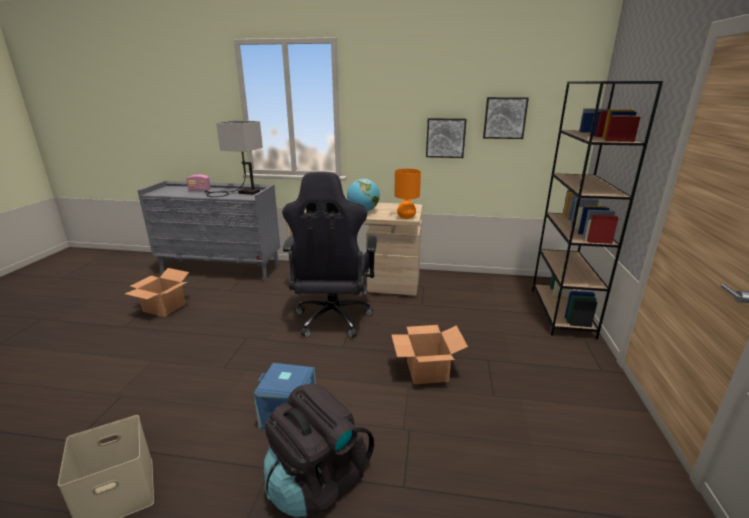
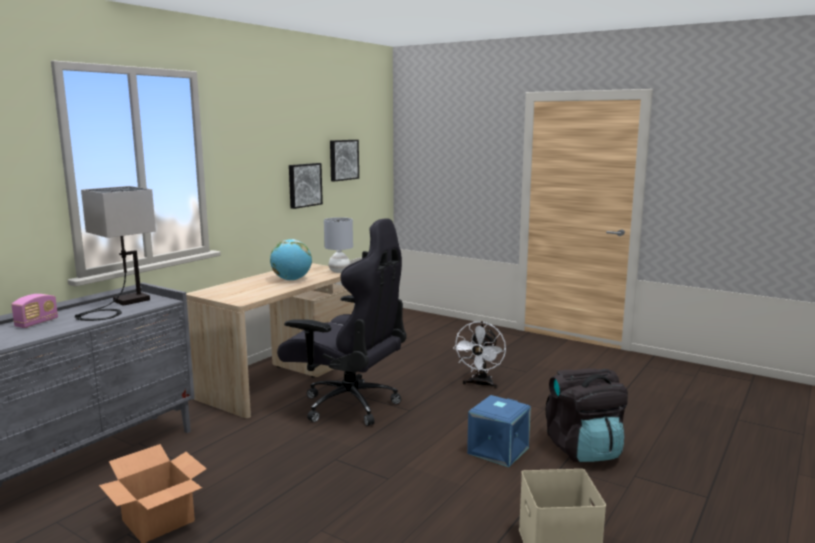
camera: 65 degrees left, 10 degrees down
(406, 217) = (339, 271): orange table lamp -> grey table lamp
(427, 371) = (480, 384): cardboard box -> white fan
(562, 313) = (444, 323): beige bookcase -> none

